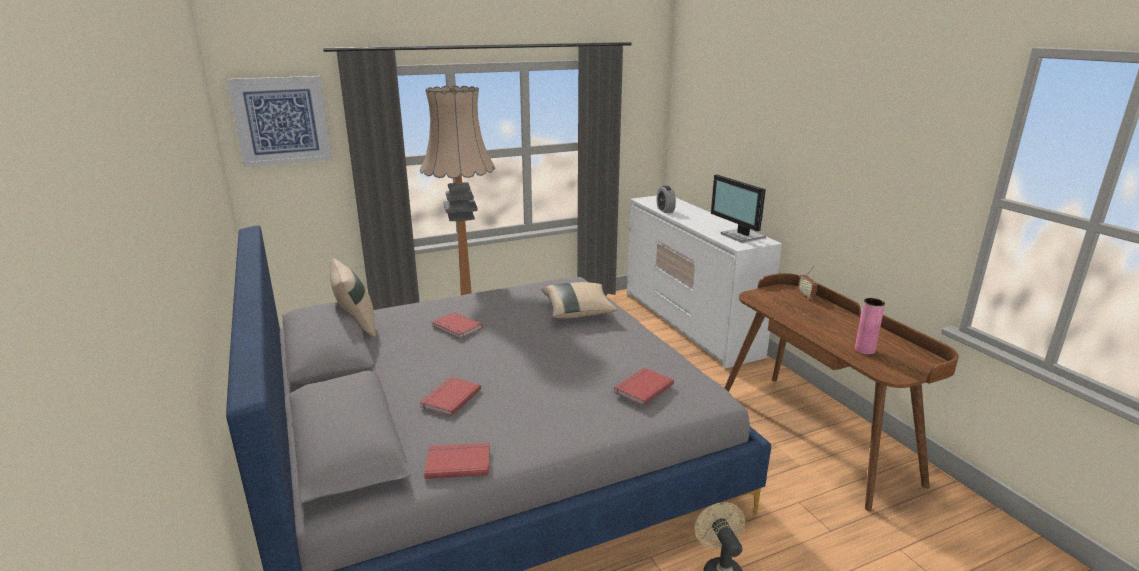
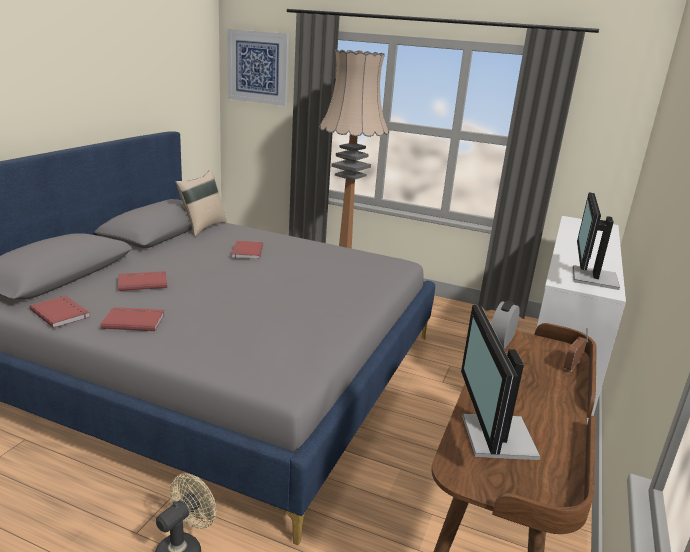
camera: 45 degrees right, 0 degrees up
(578, 312) = (347, 281): beige pillow -> none
(642, 387) = (247, 343): red book -> red book (134, 320)
(665, 210) = (570, 233): alarm clock -> alarm clock (500, 341)
(864, 350) = (495, 438): pink vase -> monitor

